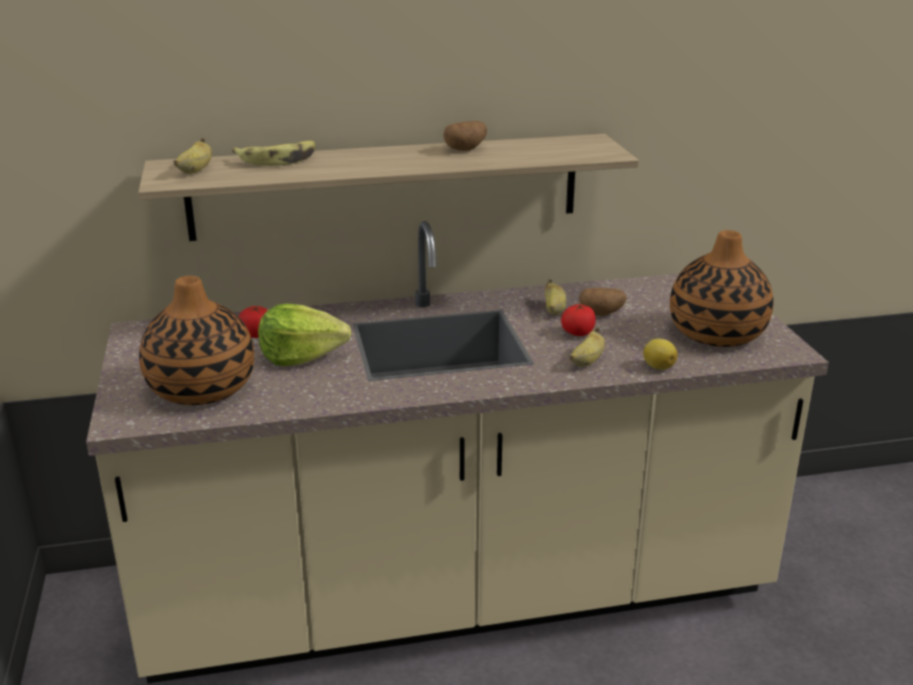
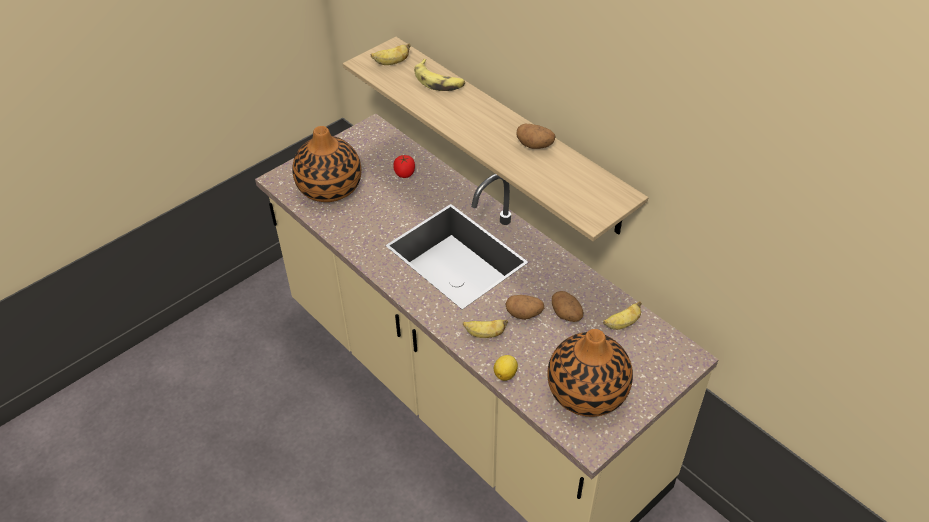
camera: 60 degrees right, 20 degrees up
(301, 356) = (393, 204): lettuce -> none
(554, 310) = (550, 288): banana -> banana (622, 324)
(578, 333) = (524, 314): tomato -> potato

